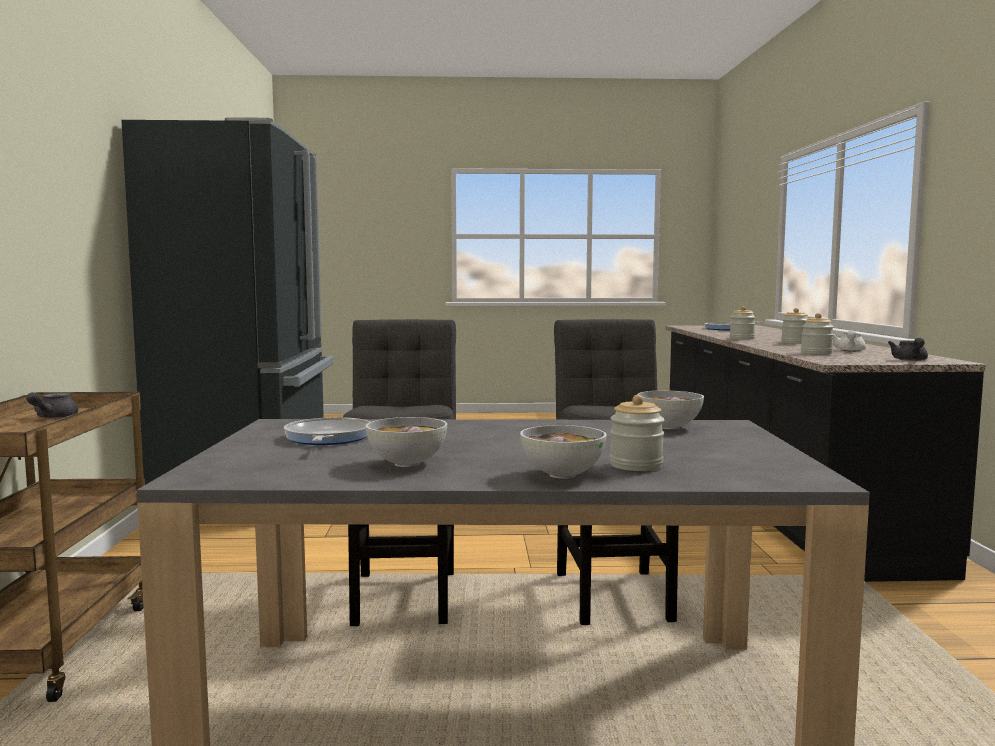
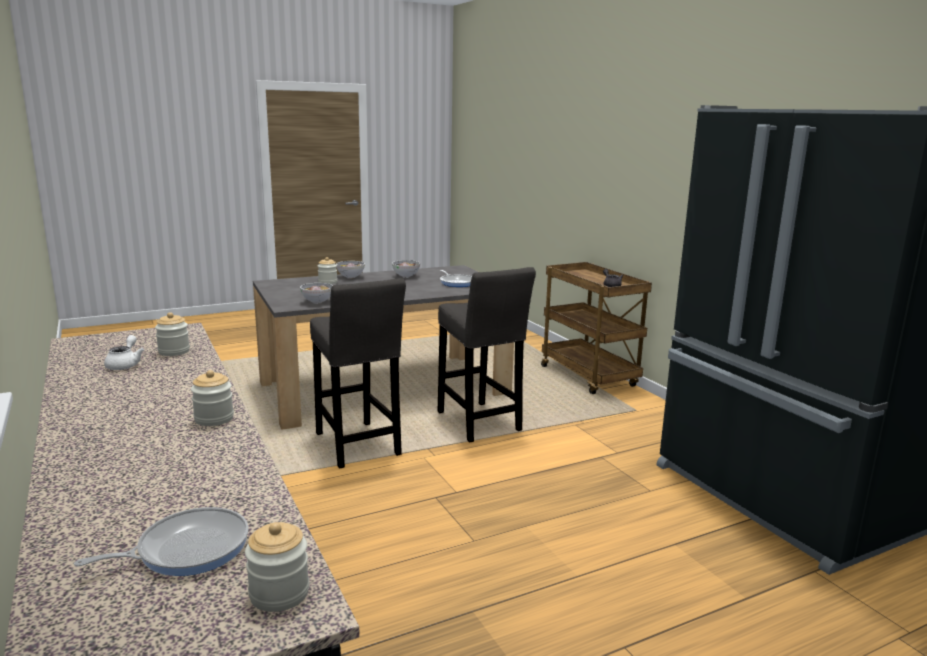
camera: 155 degrees right, 10 degrees up
(794, 342) = (151, 400): jar -> jar (279, 593)
(910, 360) = (109, 338): grey teapot -> none

